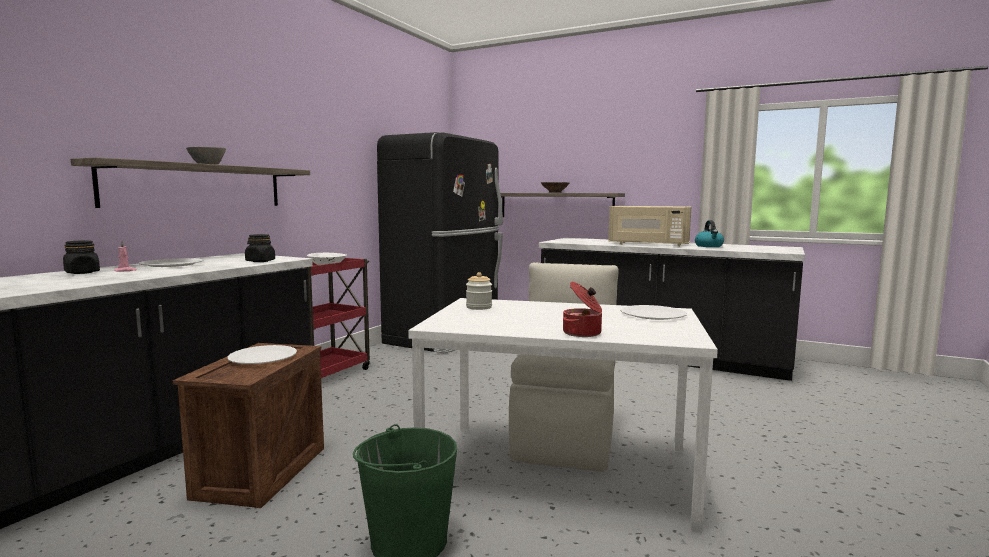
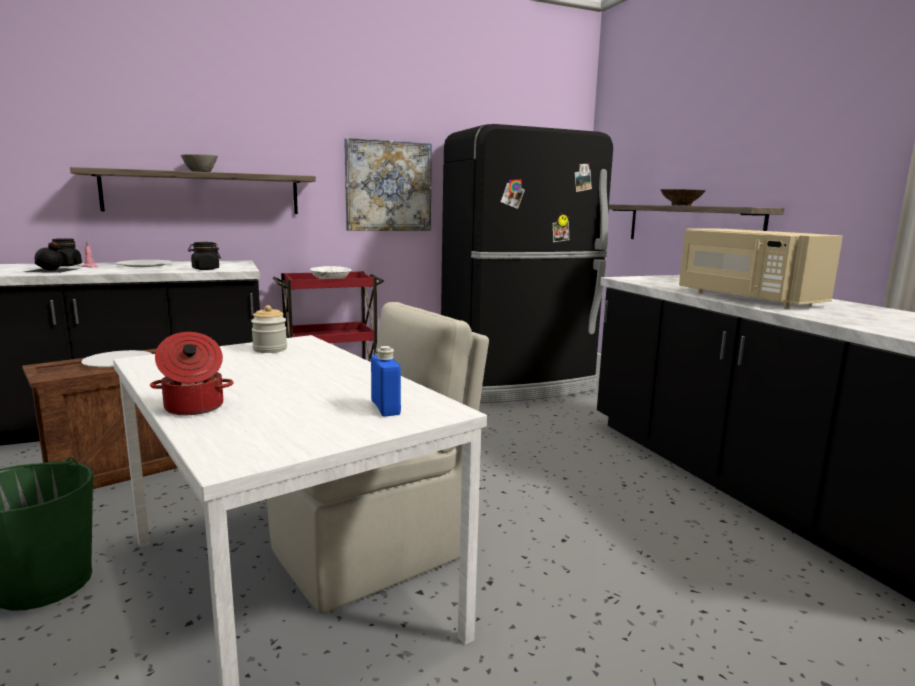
camera: 40 degrees right, 5 degrees up
(106, 276) = (52, 270): none -> black bottle
(340, 179) = (388, 186): none -> picture
(653, 314) = (385, 408): white plate -> blue bottle
(709, 246) = (854, 314): kettle -> none

